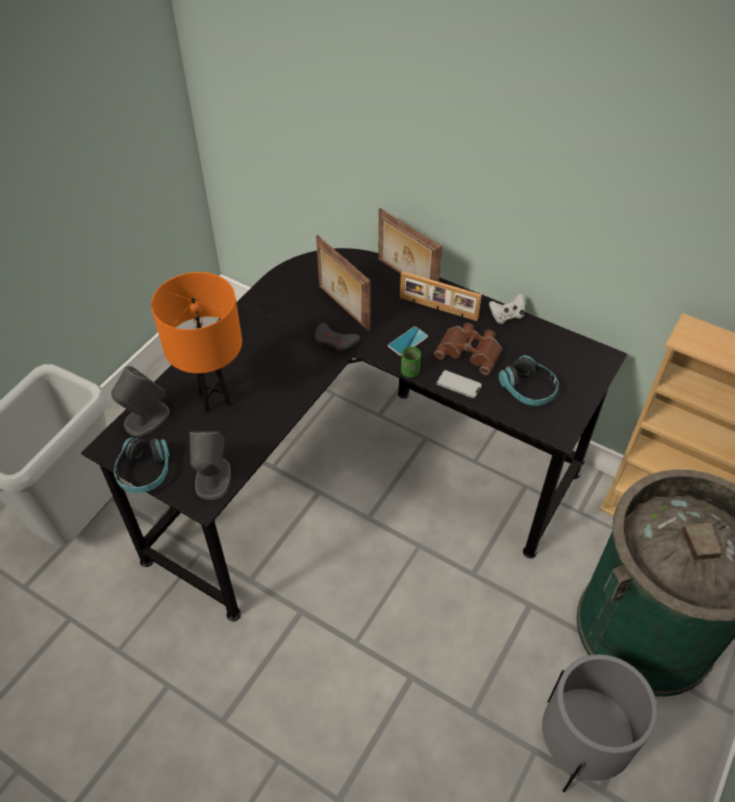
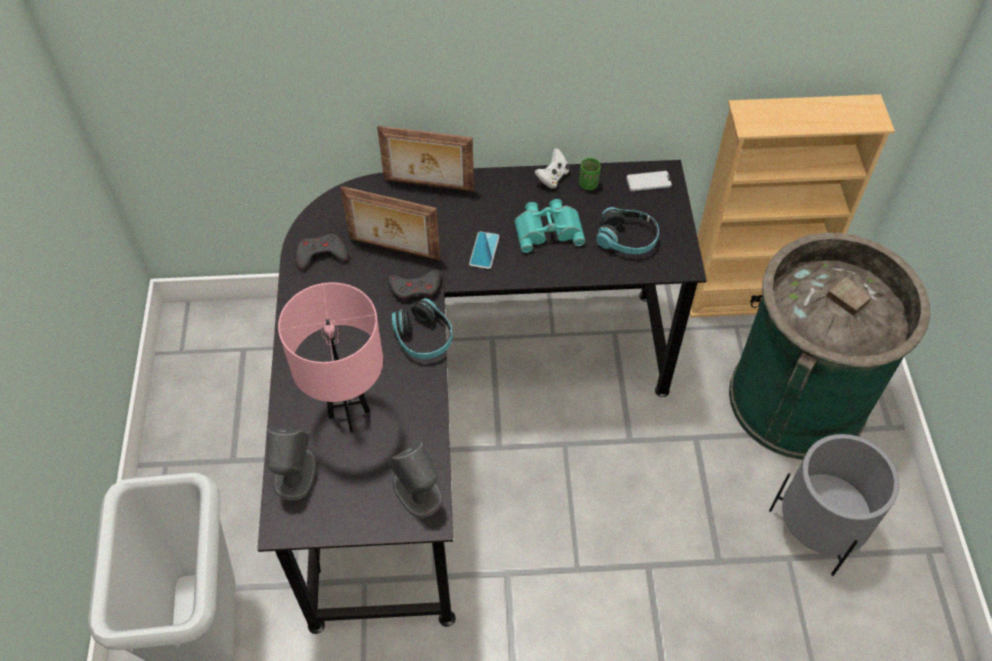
camera: 35 degrees left, 5 degrees up
(144, 472) = (344, 527): headphones -> headphones (423, 337)
(215, 400) = (349, 414): orange table lamp -> pink table lamp
(291, 287) = (321, 255): none -> grey game controller
(410, 372) = (511, 279): green cup -> green cup (588, 184)
(438, 309) = (484, 202): picture frame -> none
(458, 385) = (565, 268): phone -> phone (648, 182)
(470, 350) = (548, 229): brown binoculars -> turquoise binoculars

